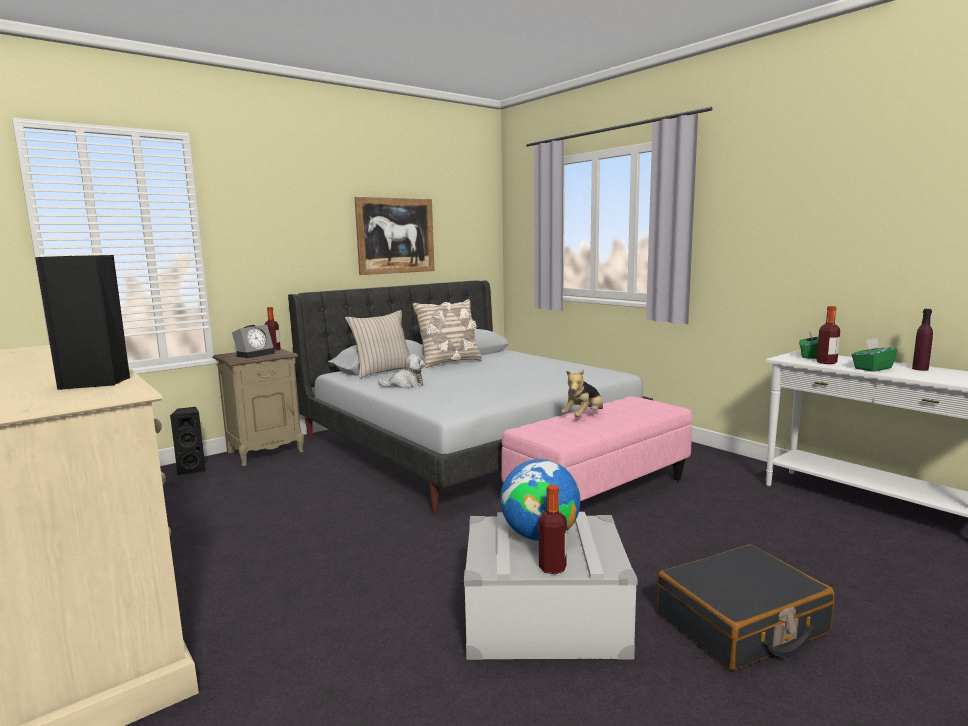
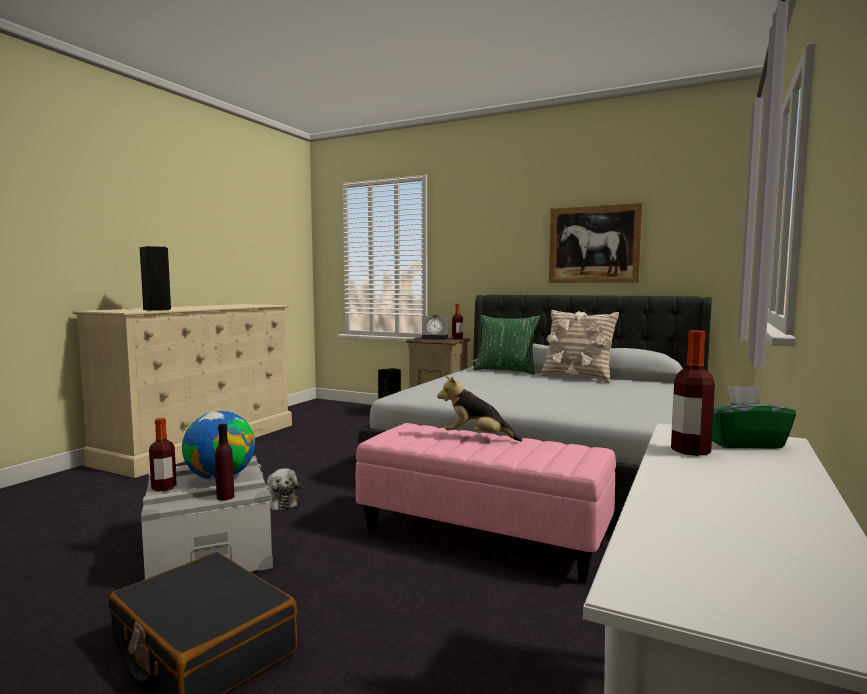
camera: 65 degrees right, 5 degrees down
(383, 372) = (506, 371): beige pillow -> green pillow
(405, 385) = (469, 379): plush toy -> plush toy (280, 502)
(872, 368) = (690, 478): green tissue box -> none
(920, 369) = (780, 519): purple bottle -> purple bottle (225, 497)

